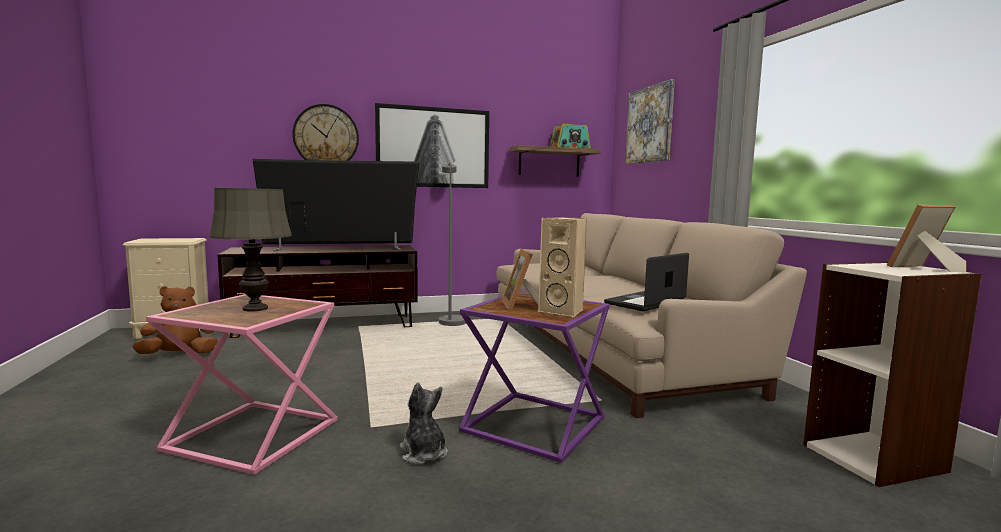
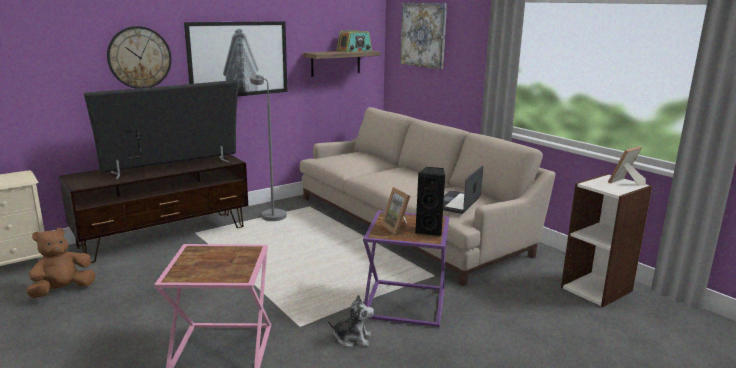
camera: 20 degrees left, 10 degrees up
(255, 308) = (221, 261): grey table lamp -> none
(423, 453) = (352, 338): plush toy -> plush toy turned 150 degrees clockwise
(563, 311) = (430, 230): beige speaker -> black speaker

